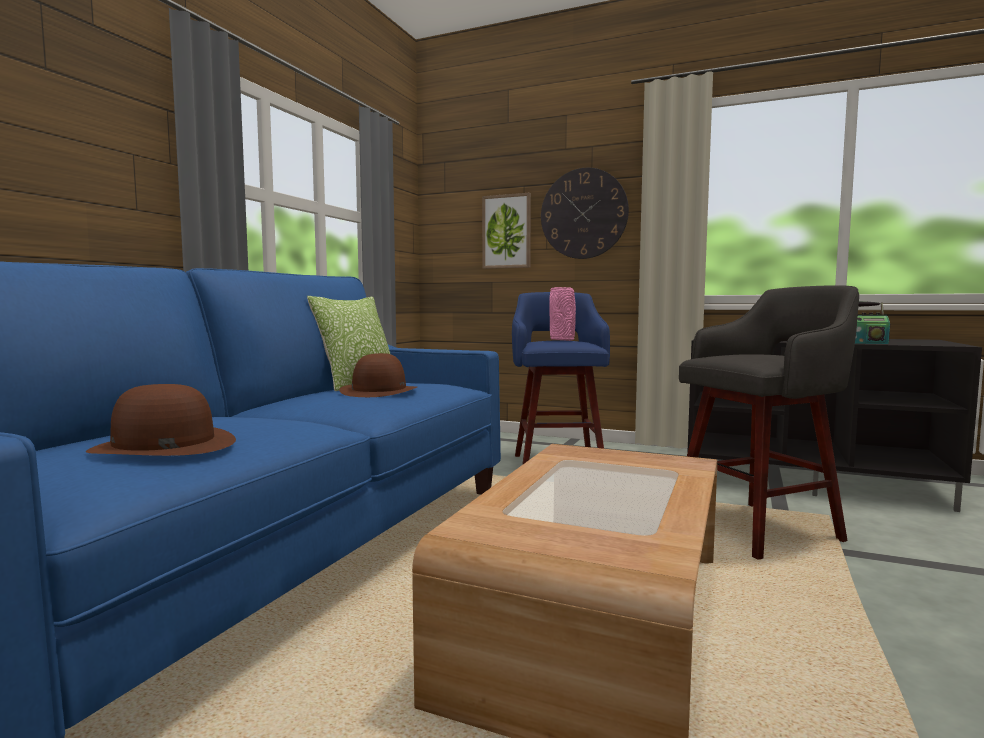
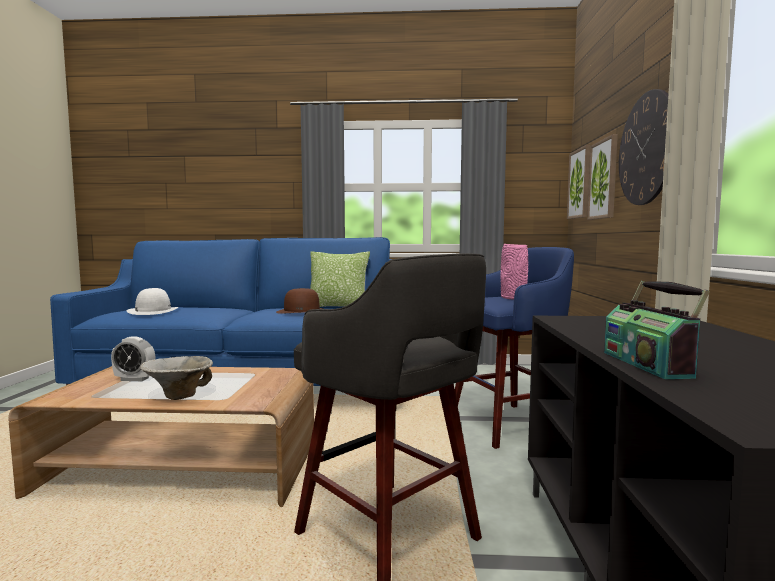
camera: 70 degrees right, 0 degrees up
(163, 445) = (153, 311): brown hat -> white hat
(451, 231) = (580, 184): none -> picture
(556, 513) = (134, 379): none -> alarm clock
(658, 487) = (179, 395): none -> bowl

